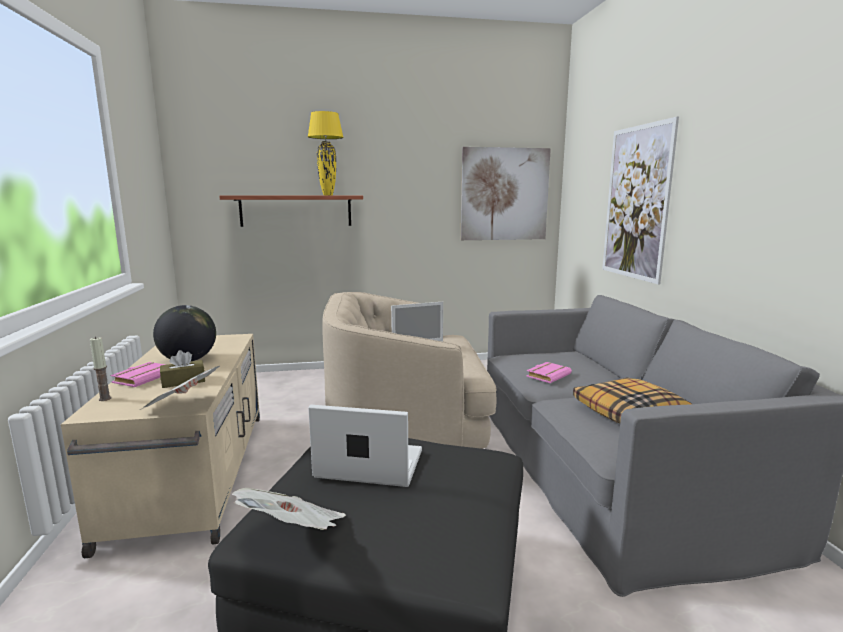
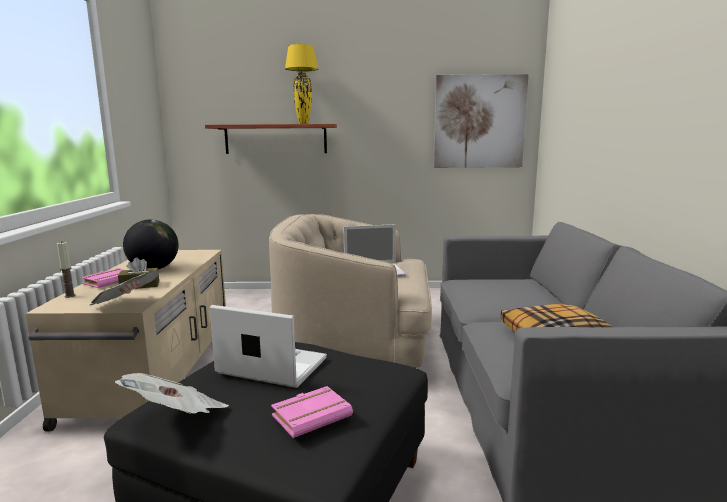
camera: 10 degrees right, 0 degrees up
(547, 375) = (489, 299): pink book -> pink book (312, 415)
(636, 203) = (602, 126): picture -> none

